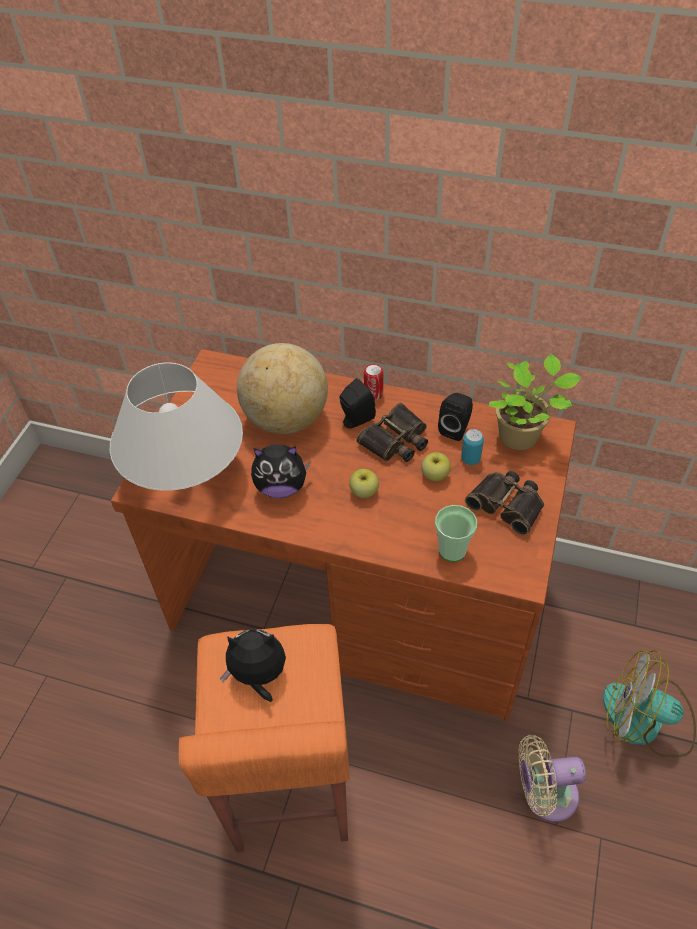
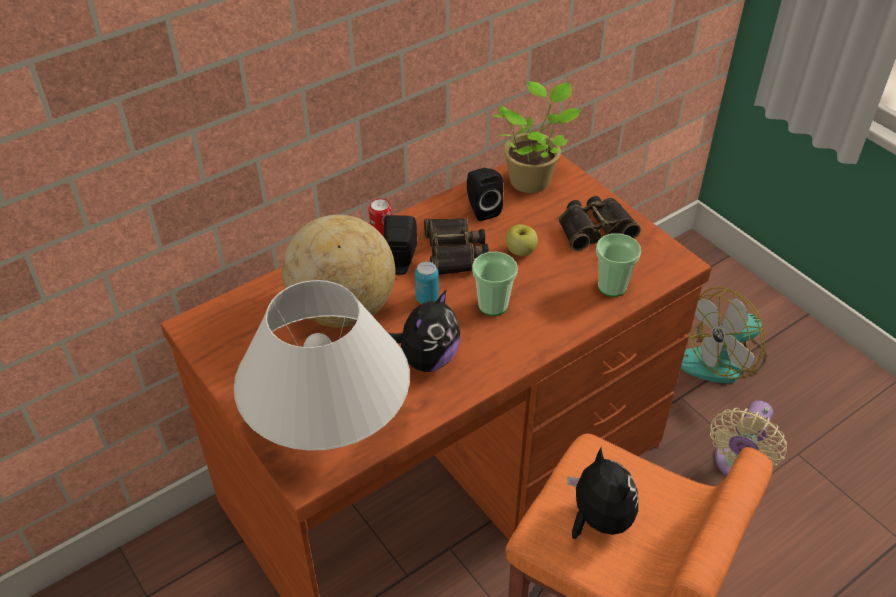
camera: 55 degrees left, 5 degrees down
(258, 676) = (598, 520): plush toy -> plush toy turned 120 degrees clockwise
(364, 492) = (493, 305): apple -> cup
(470, 459) = (525, 220): can -> can (427, 298)

